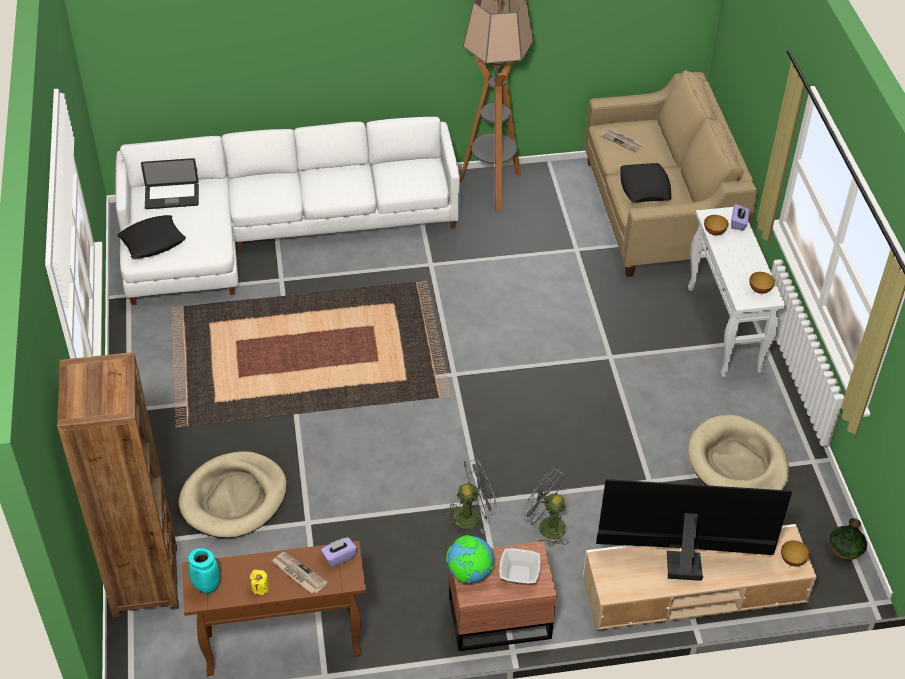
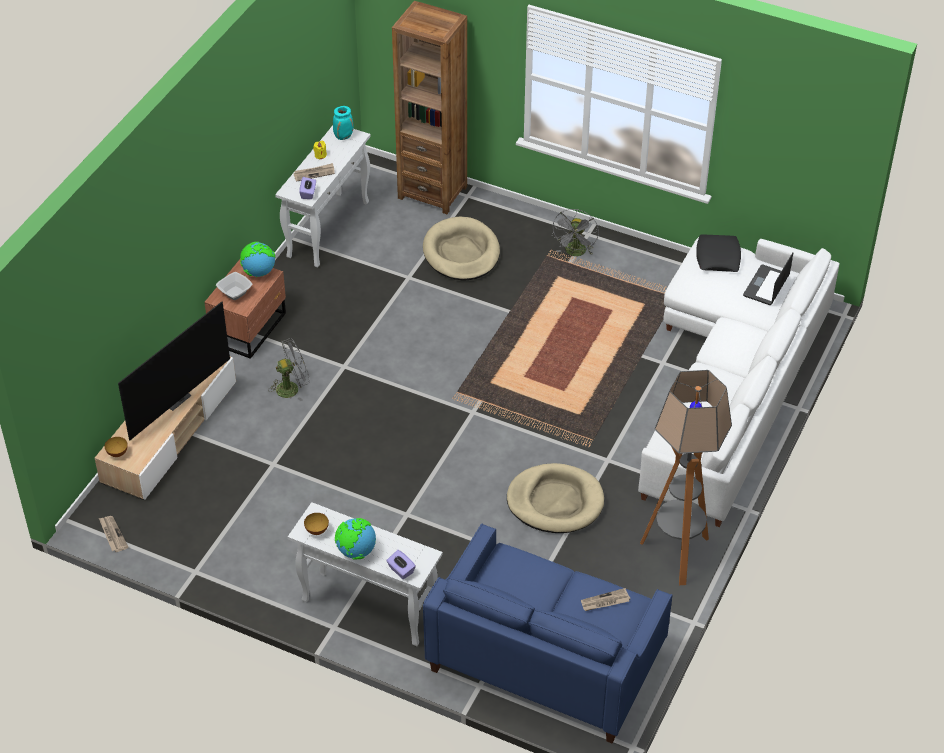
camera: 125 degrees right, 0 degrees up
(281, 645) = (328, 229): brown console table -> white console table
(472, 515) = (337, 356): grey fan -> grey fan (575, 253)
(645, 187) = (527, 577): black pillow -> none
(659, 212) = (546, 659): beige sofa -> blue sofa
(714, 232) = (405, 546): bowl -> none
(737, 463) = (238, 524): beige dog bed -> beige dog bed (555, 501)
(751, 257) = (356, 551): none -> globe
(845, 549) = (112, 534): vase -> newspaper

